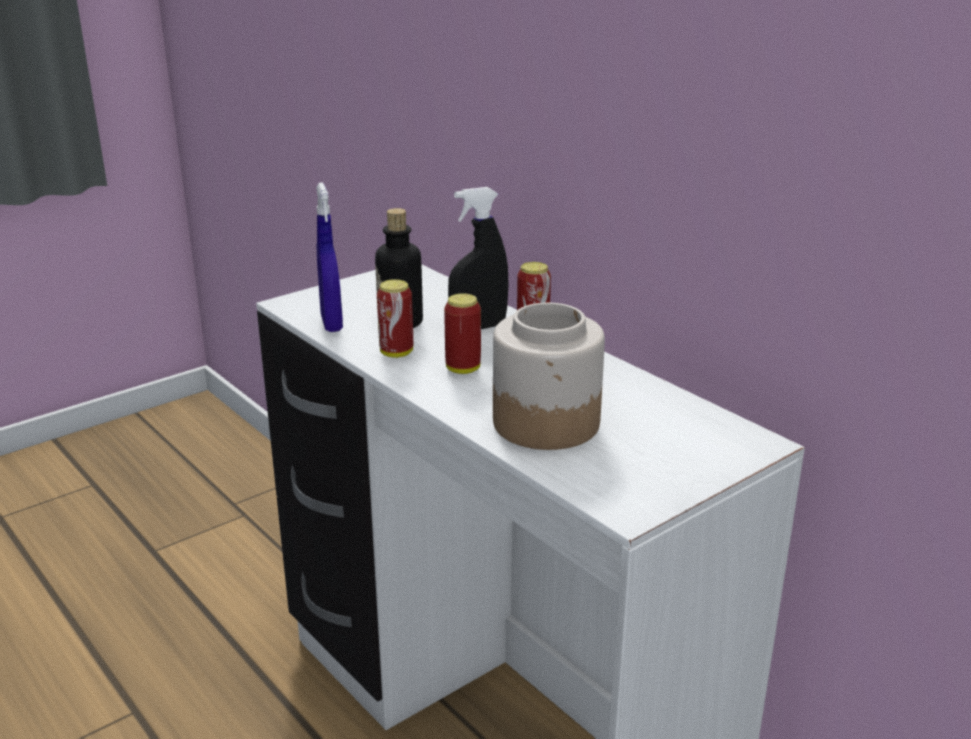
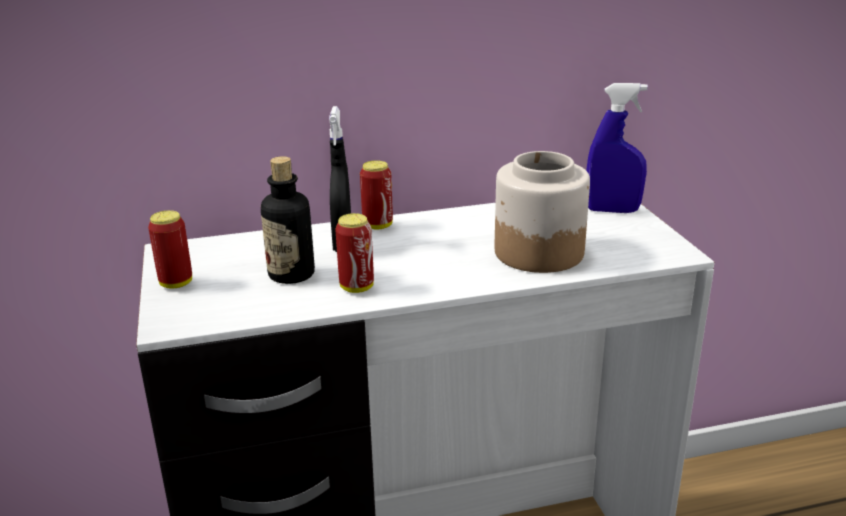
camera: 65 degrees left, 0 degrees up
(331, 323) = (253, 308): blue spray bottle -> blue spray bottle (612, 210)
(463, 369) = (418, 265): can -> can (176, 283)

